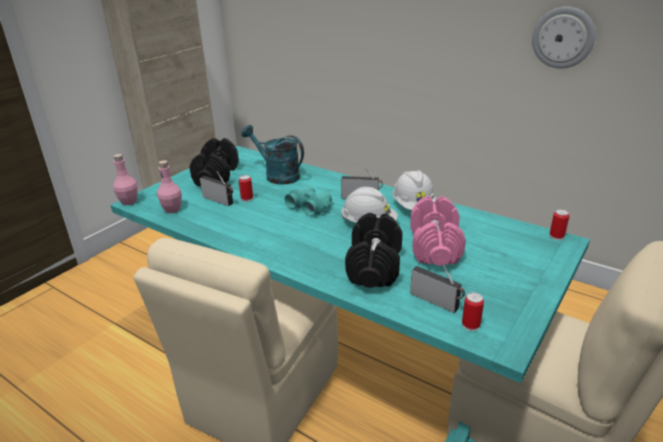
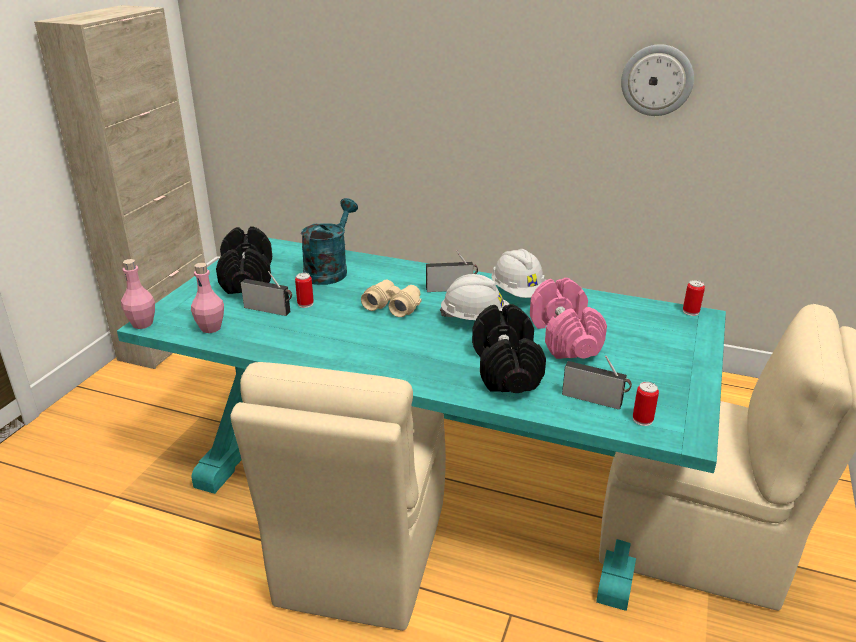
camera: 15 degrees left, 0 degrees up
(277, 175) = (329, 270): turquoise watering can -> turquoise watering can turned 90 degrees clockwise
(310, 206) = (393, 306): turquoise binoculars -> beige binoculars

